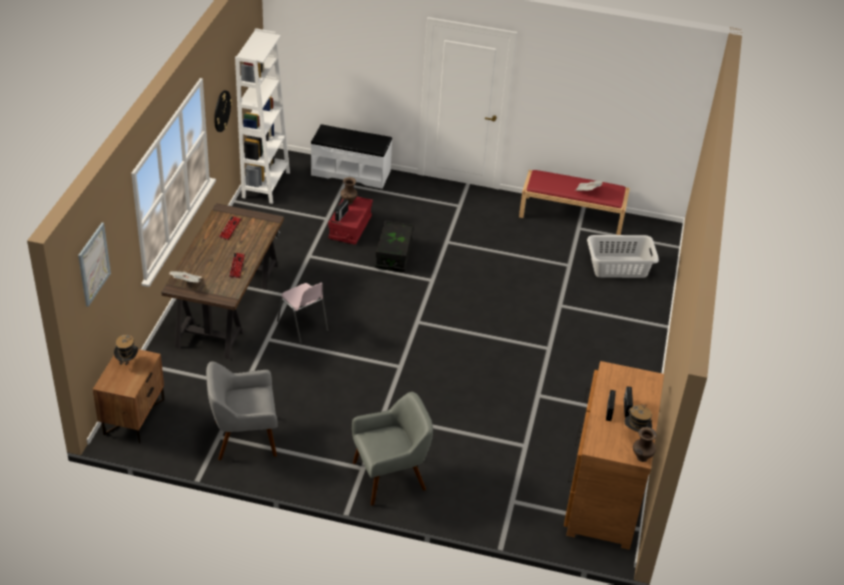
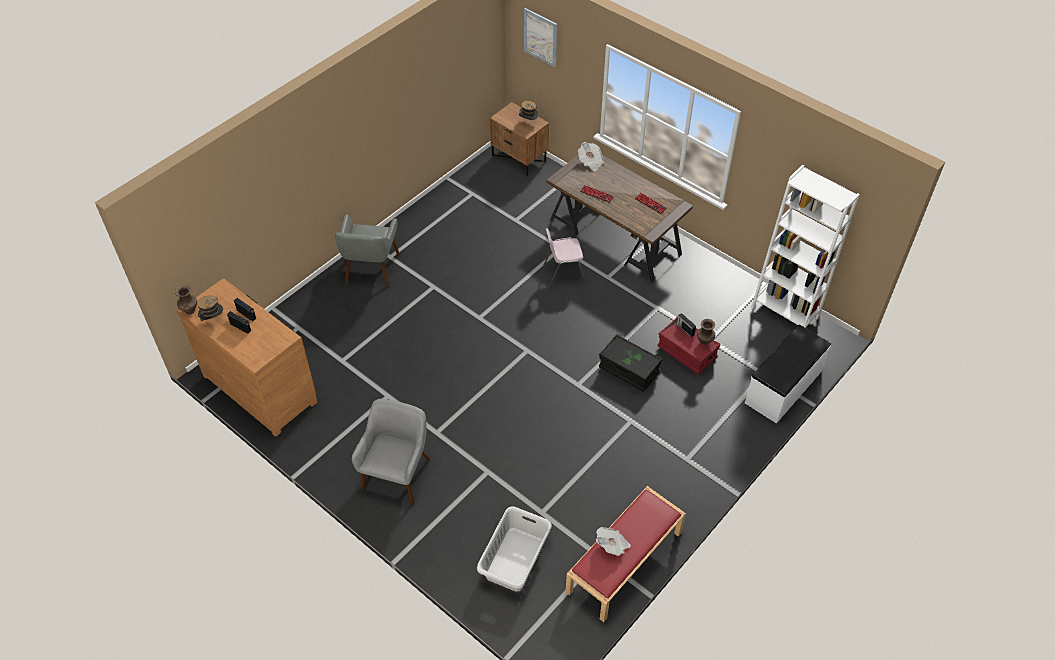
camera: 120 degrees right, 10 degrees up
(221, 111) = (768, 183): wall clock -> none
(244, 438) = (462, 205): grey armchair -> grey armchair (397, 473)

